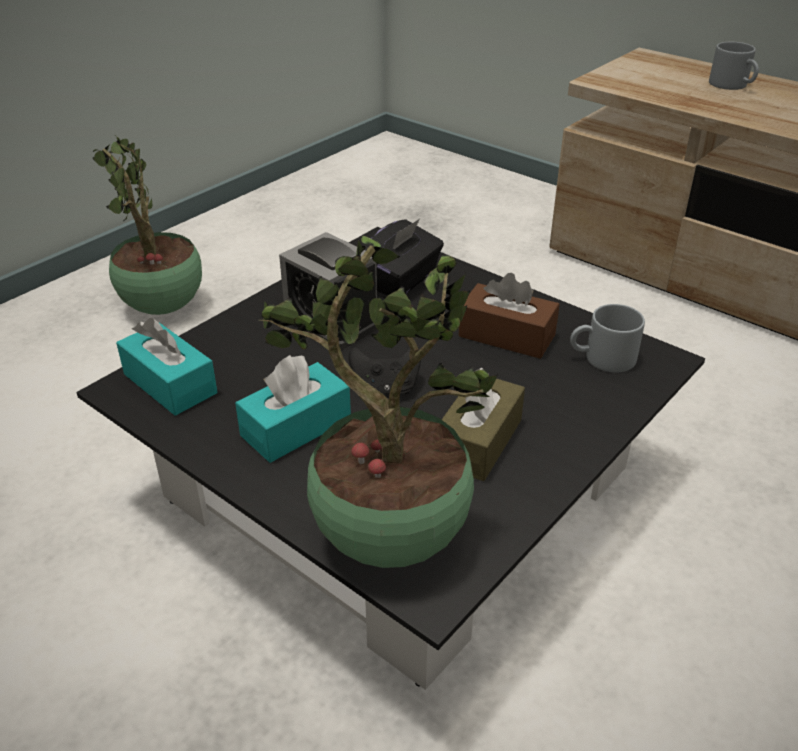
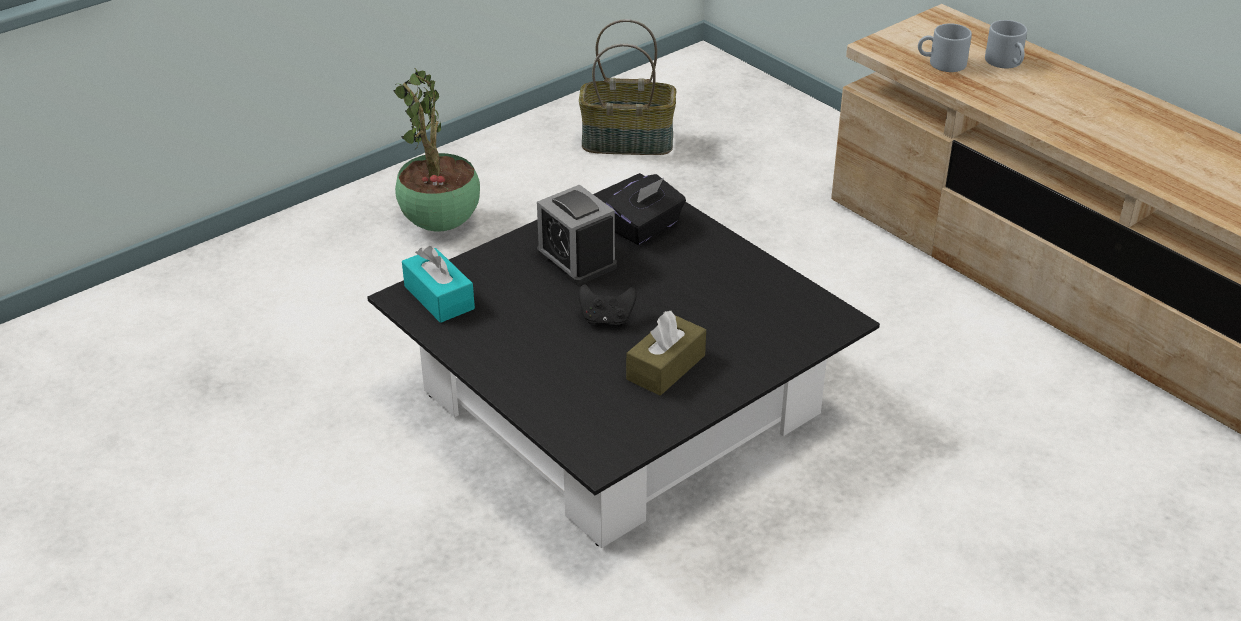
camera: 10 degrees right, 0 degrees up
(296, 427) = (530, 341): turquoise tissue box -> none
(340, 215) = (628, 141): none -> basket
(386, 539) = (577, 425): potted plant -> none
(506, 335) = (719, 287): brown tissue box -> none
(602, 359) = (791, 314): grey mug -> grey mug (941, 63)

